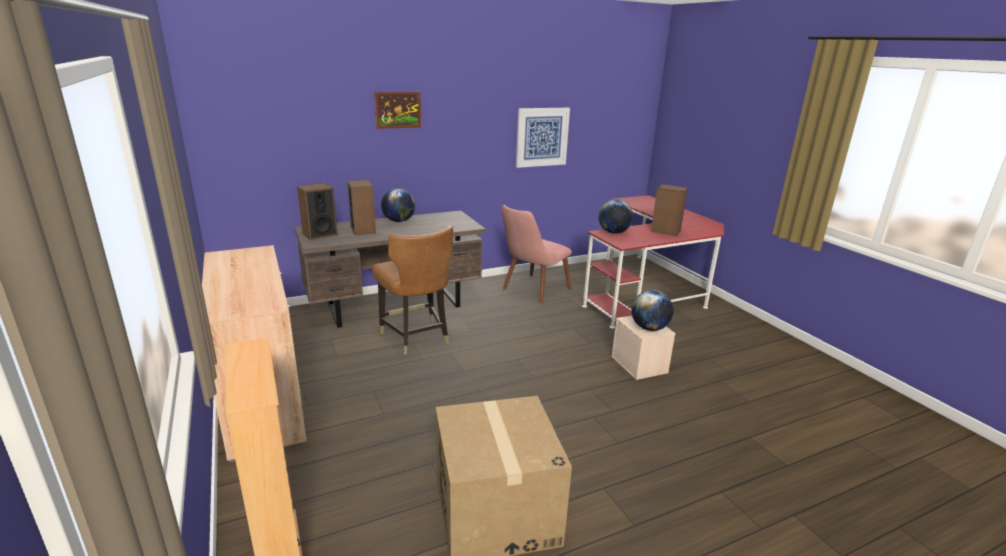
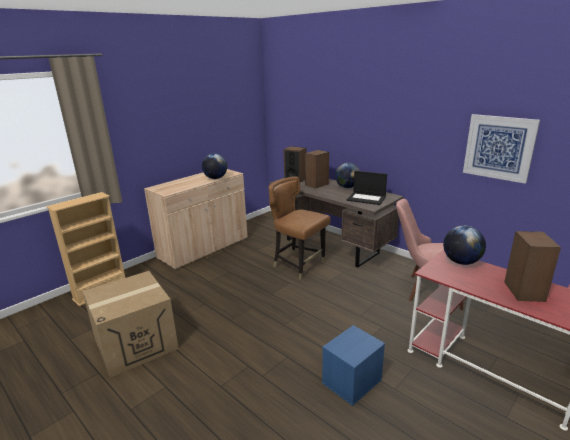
camera: 70 degrees right, 0 degrees up
(398, 110) = (366, 105): picture -> none
(416, 337) = (298, 265): brown chair -> brown chair turned 90 degrees clockwise
(446, 222) = (366, 198): none -> laptop
(640, 364) = (352, 382): beige storage box -> blue storage box
(649, 328) = (349, 348): globe -> globe (215, 178)

